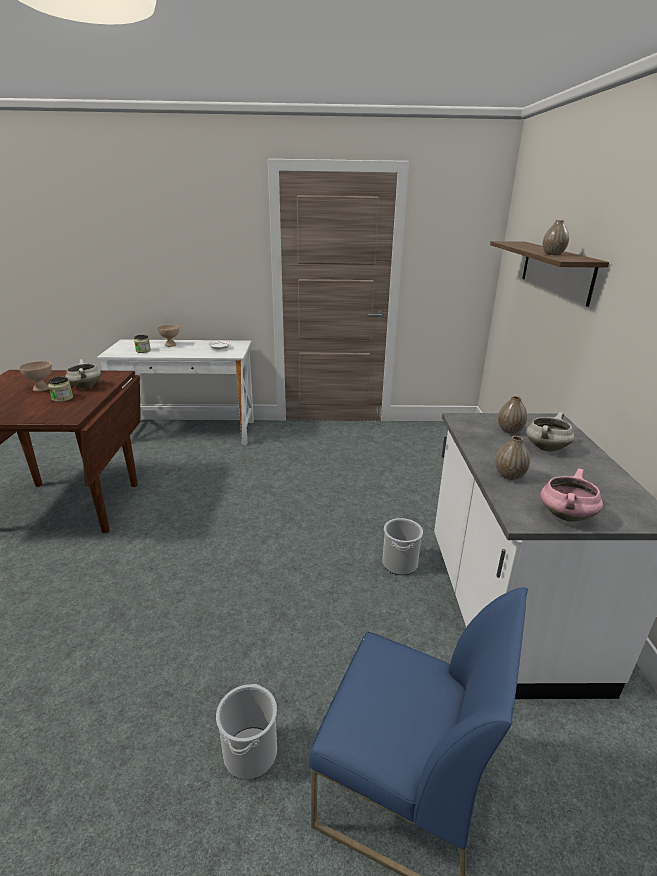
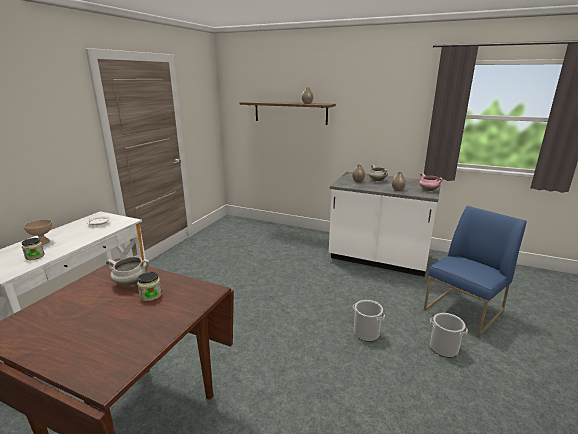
camera: 65 degrees left, 5 degrees down
(40, 389) = (99, 309): beige bowl -> none
(400, 564) = (336, 273): bucket -> bucket (366, 333)

